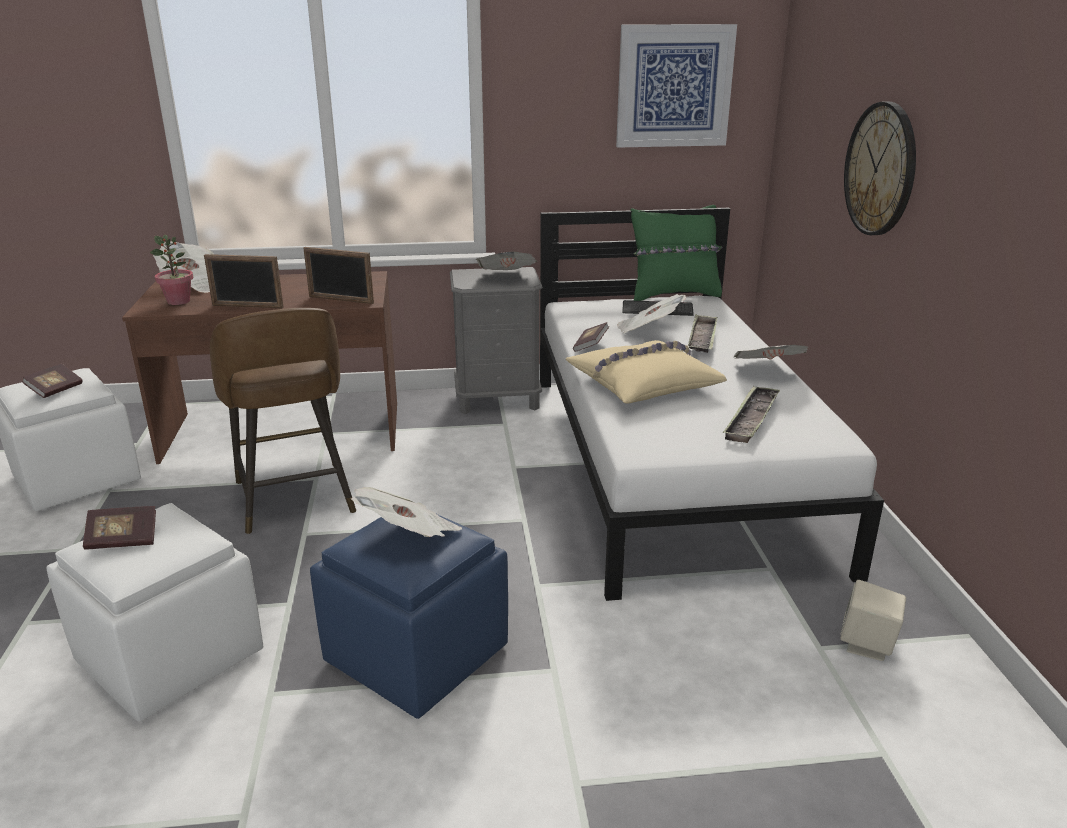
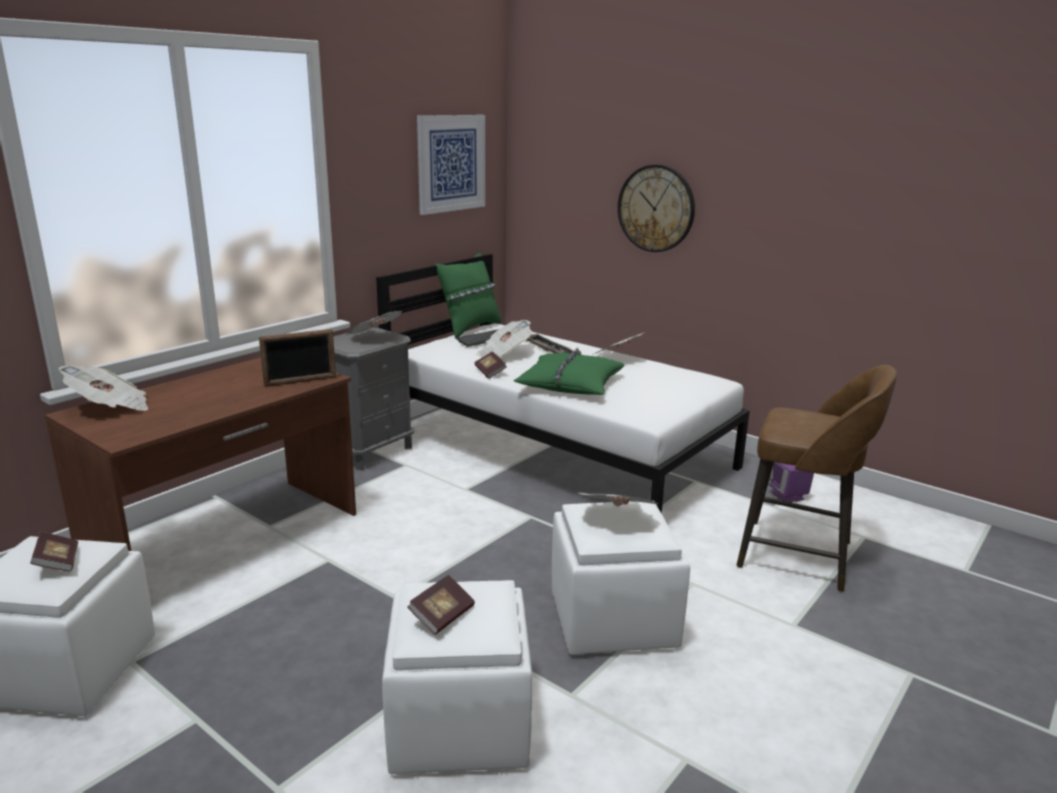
camera: 45 degrees left, 5 degrees down
(179, 301) = (138, 424): potted plant -> none
(247, 306) = (226, 408): picture frame -> none
(295, 499) = (340, 580): brown stool -> brown stool (799, 555)
(419, 654) = (613, 619): blue ottoman -> white ottoman
(643, 383) = (570, 384): beige pillow -> green pillow
(751, 419) = (663, 384): tray -> none
(867, 645) = (788, 496): beige speaker -> purple speaker

